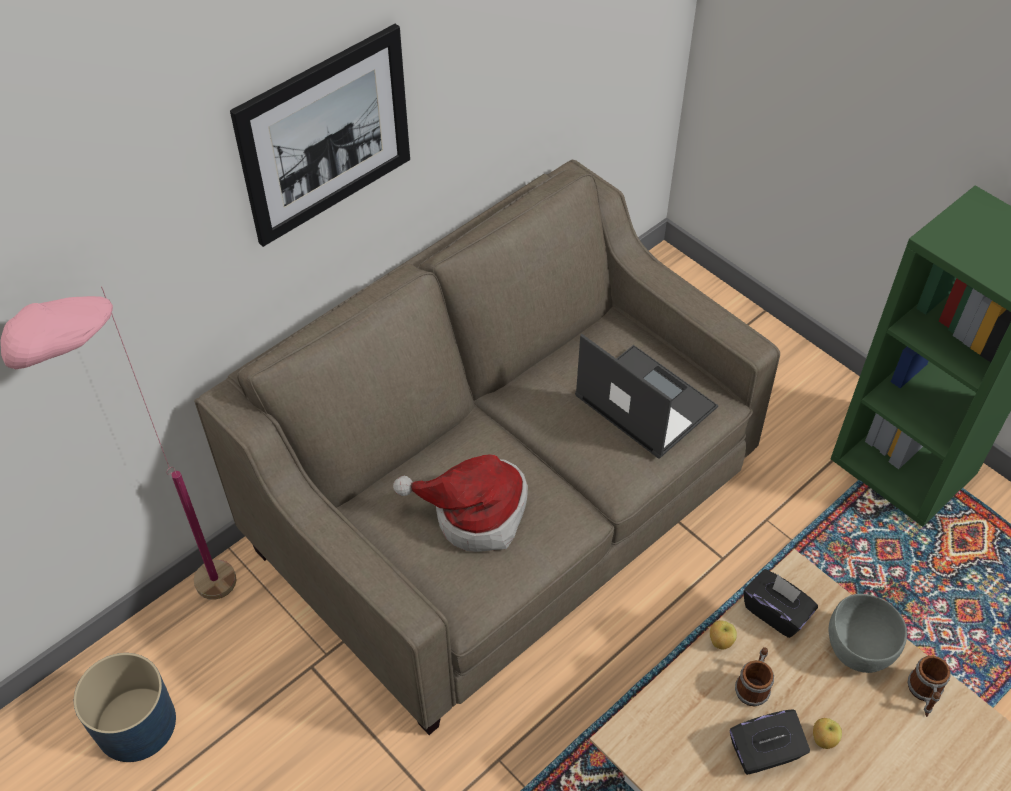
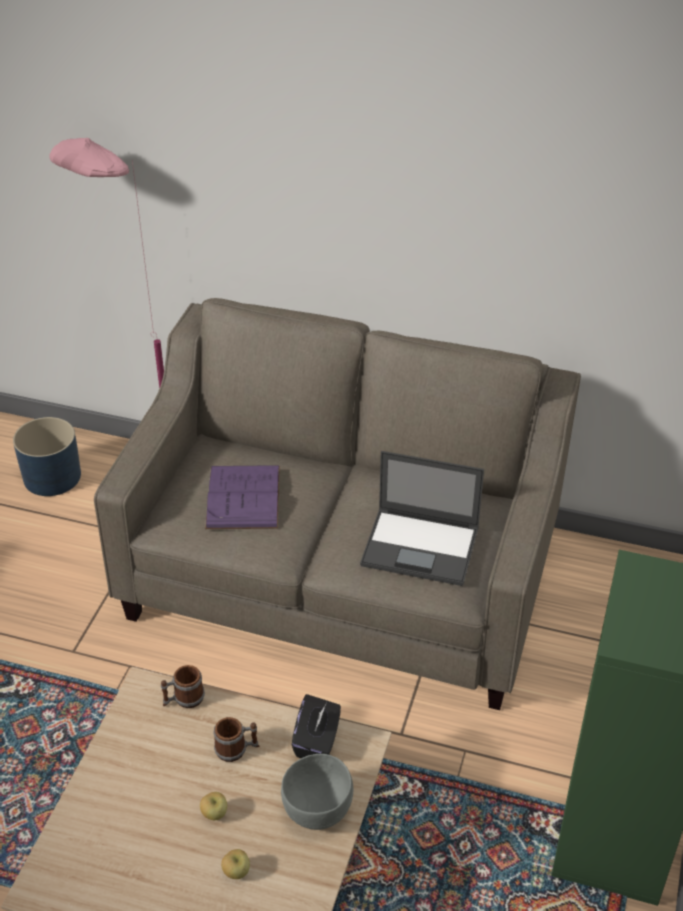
camera: 60 degrees right, 10 degrees down
(325, 135) = (340, 183): picture -> none
(474, 513) = (243, 497): hat -> purple book
(644, 401) = (422, 547): laptop -> laptop turned 90 degrees clockwise
(720, 641) = (264, 713): apple -> apple (236, 872)
(765, 753) = (180, 778): black tissue box -> none
(924, 694) = (304, 875): mug -> mug (183, 699)

